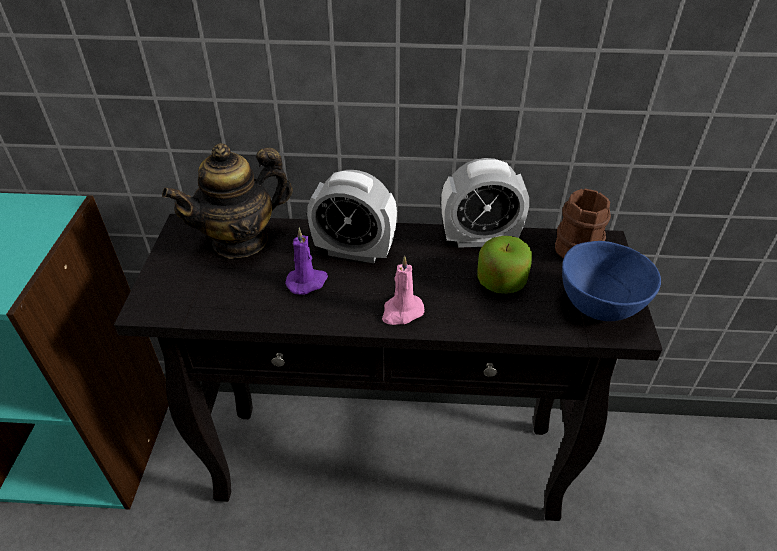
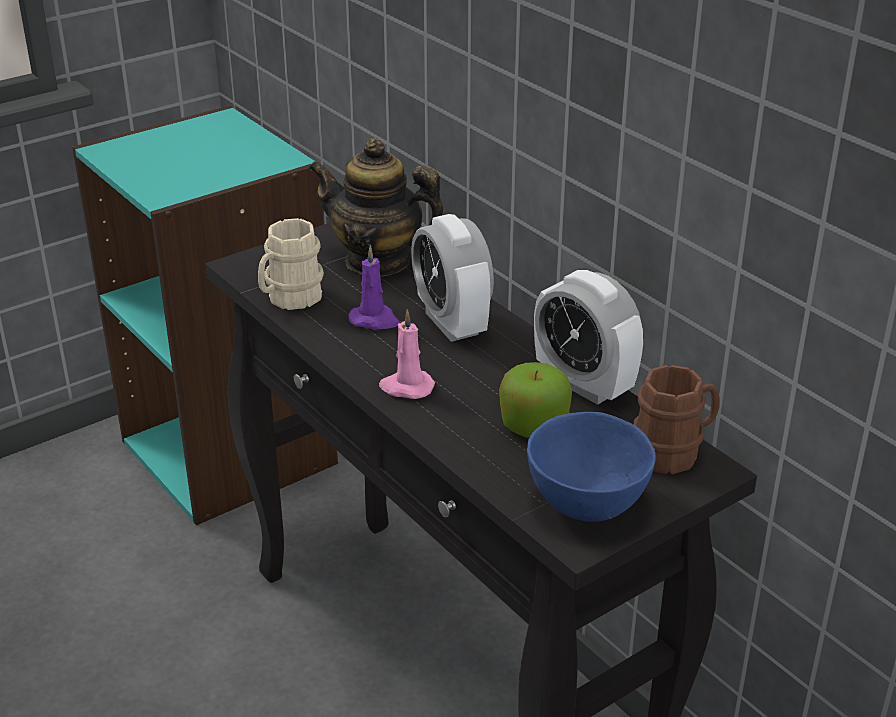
camera: 50 degrees right, 10 degrees down
(226, 307) = (289, 298): none -> beige mug

